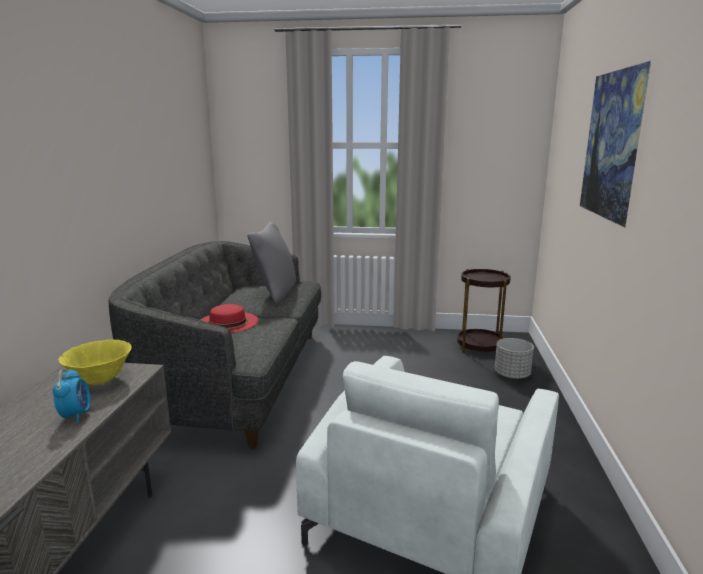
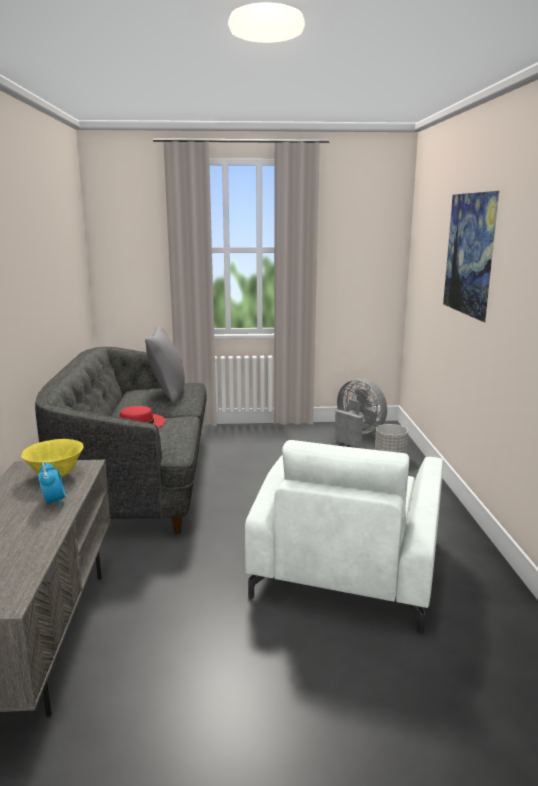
camera: 10 degrees left, 0 degrees up
(480, 347) = (357, 435): brown side table -> grey fan

